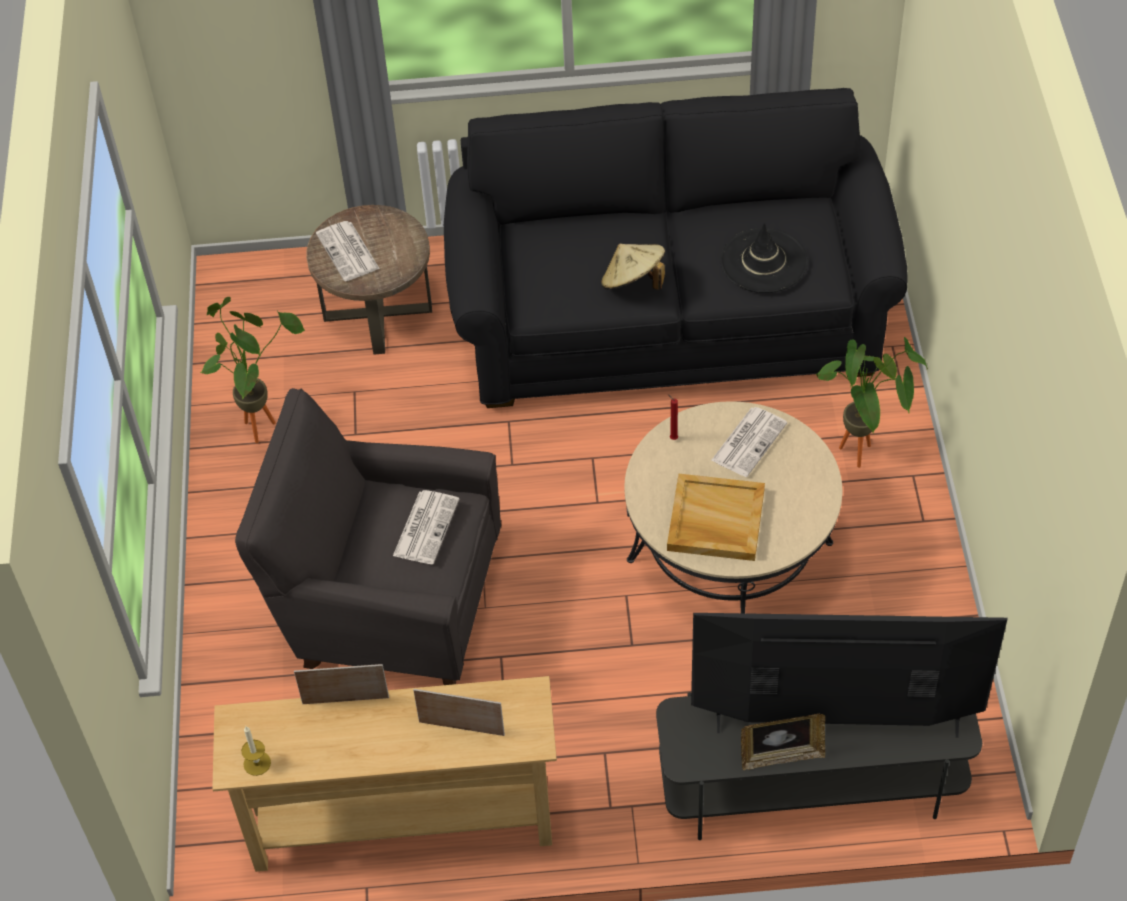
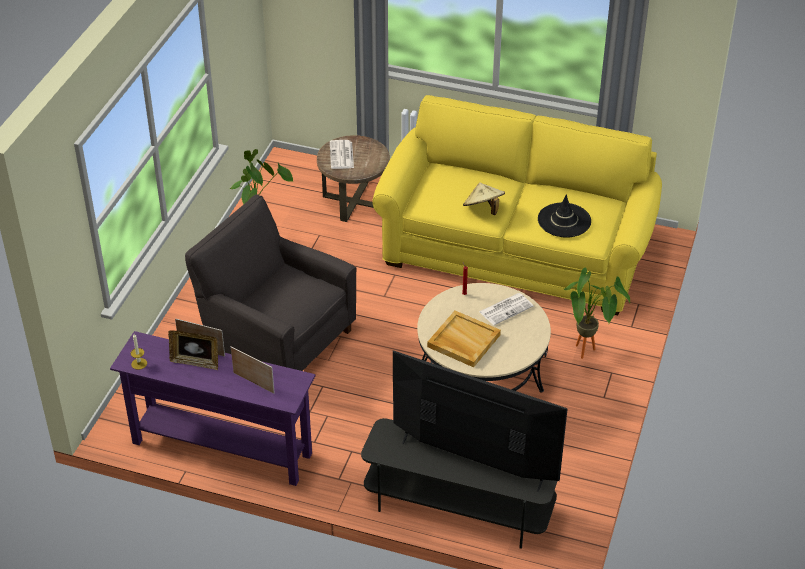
camera: 20 degrees right, 10 degrees down
(402, 826) = (221, 449): beige console table -> purple console table
(426, 526) = (301, 292): newspaper -> none
(670, 319) = (515, 252): black sofa -> yellow sofa
(781, 756) = (431, 467): picture frame -> picture frame (195, 362)

